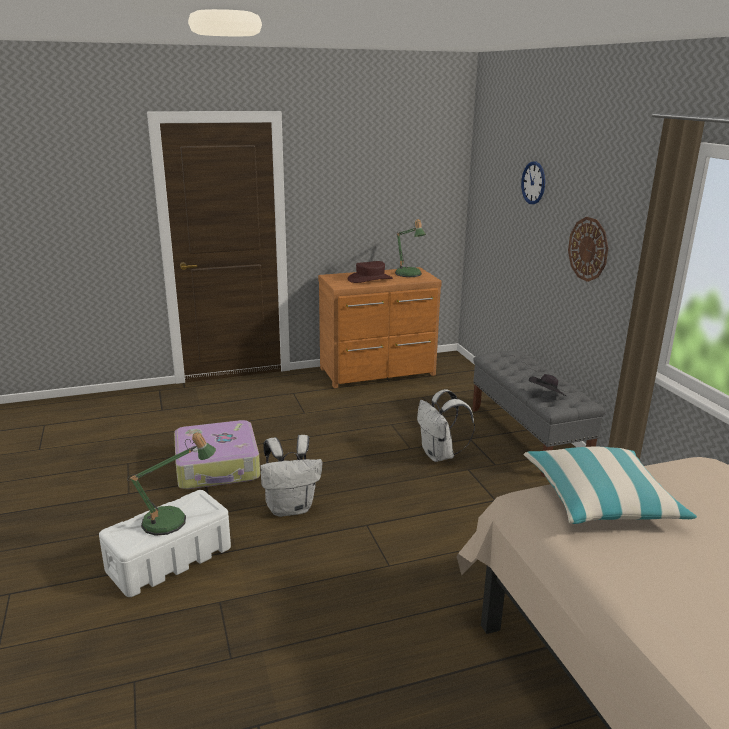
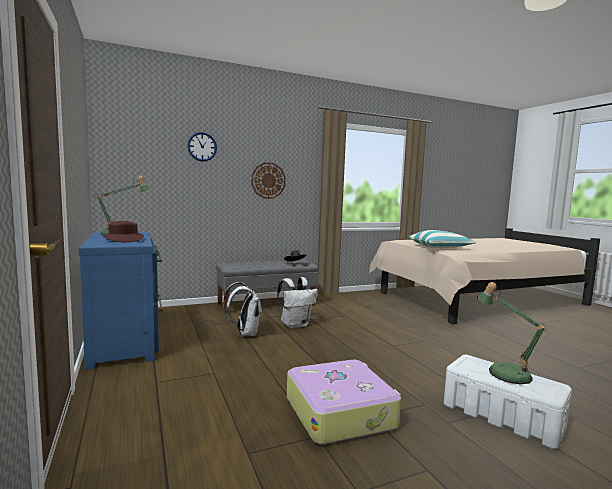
camera: 95 degrees left, 15 degrees down
(291, 508) = (390, 370): white backpack -> white backpack (245, 333)
(379, 372) = (126, 340): brown dresser -> blue dresser

